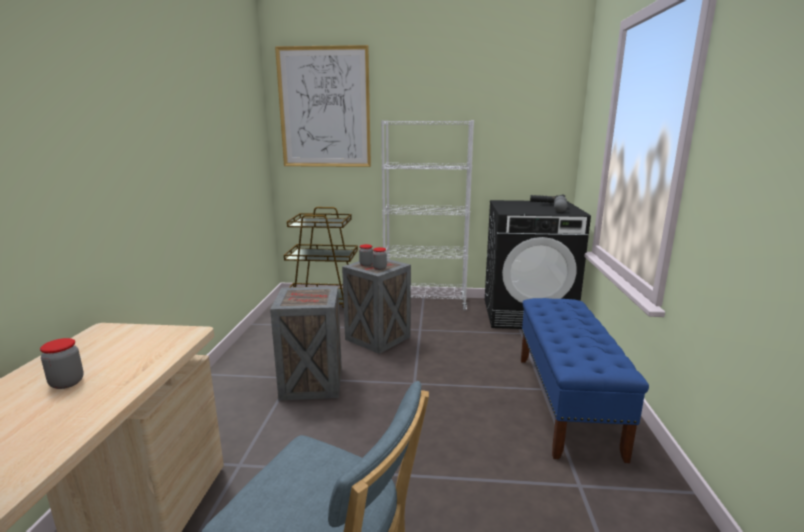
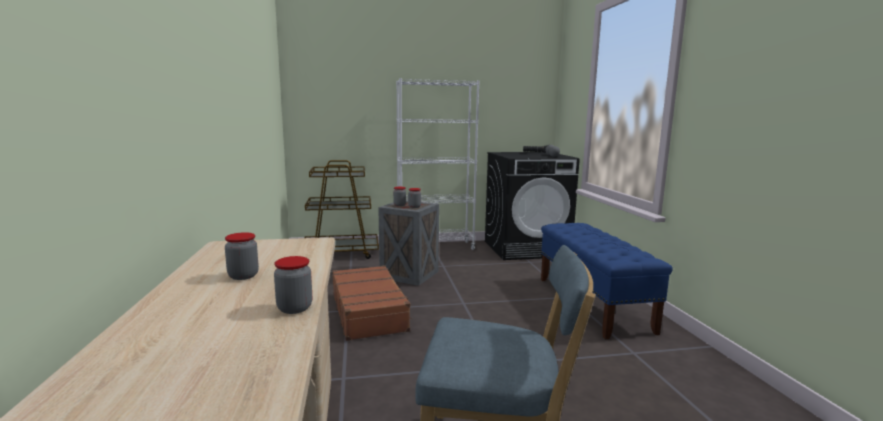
camera: 15 degrees left, 5 degrees down
(54, 445) = (294, 308): none -> jar
(311, 382) = (369, 312): crate -> brown suitcase
(324, 108) = (338, 68): picture -> none

